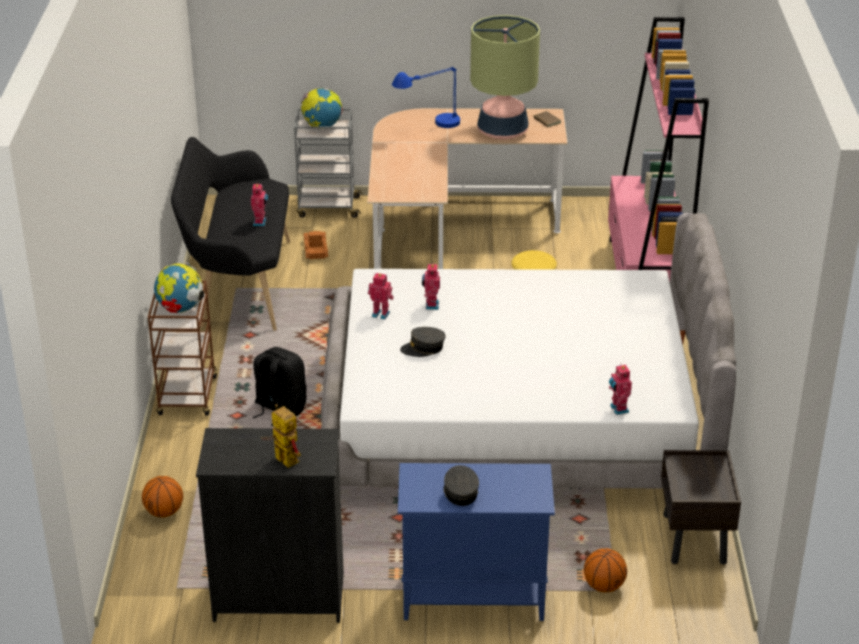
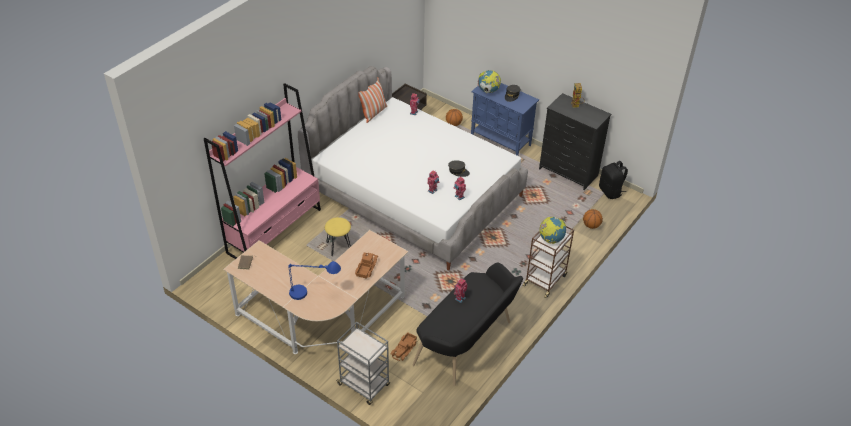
camera: 145 degrees left, 10 degrees up
(279, 409) = (508, 251): black backpack -> black backpack (610, 192)
(322, 127) = (362, 348): globe -> globe (488, 91)
(400, 168) = (366, 267): none -> toy truck
(502, 131) = (279, 267): table lamp -> none
(684, 375) = (373, 113): none -> pillow

